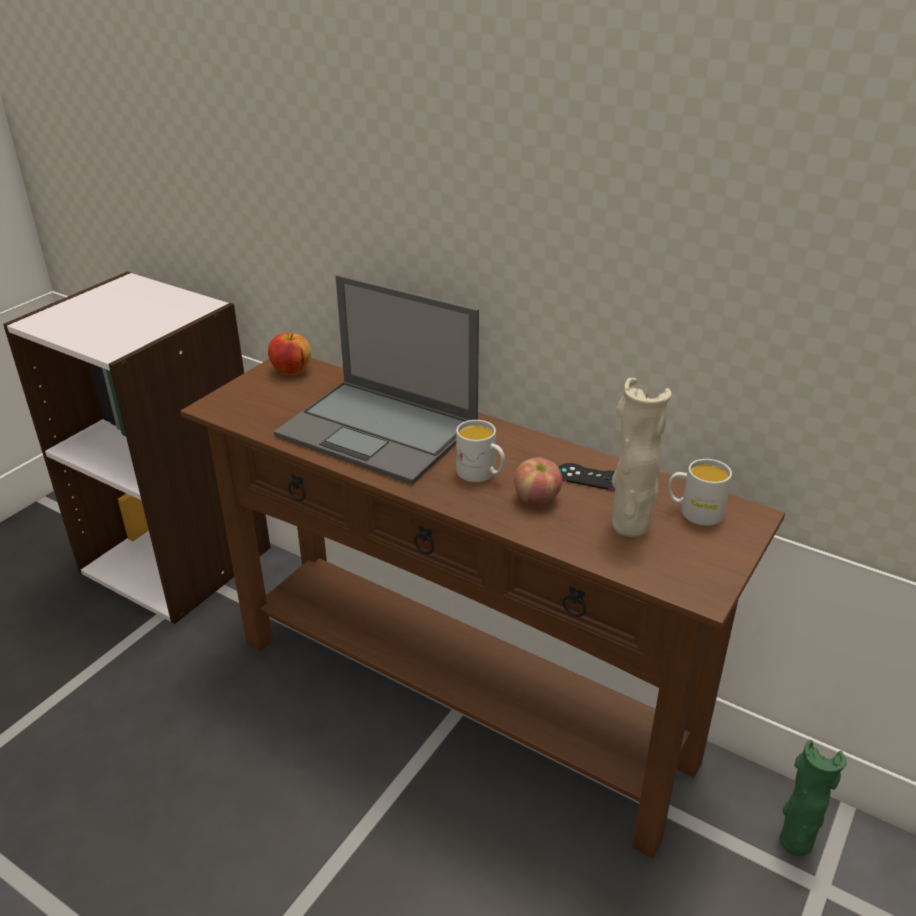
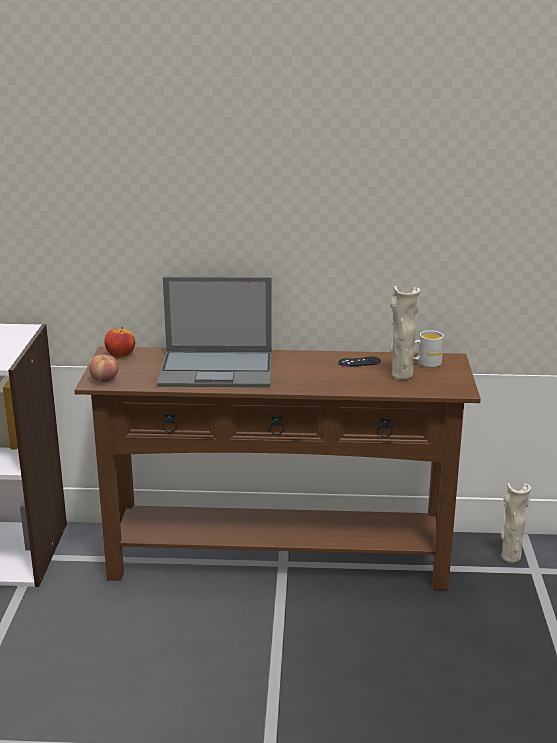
camera: 30 degrees left, 10 degrees down
(481, 474) = (301, 374): white mug -> none
(537, 498) = (343, 377): apple -> apple (104, 380)
(795, 841) = (510, 557): green vase -> beige vase

